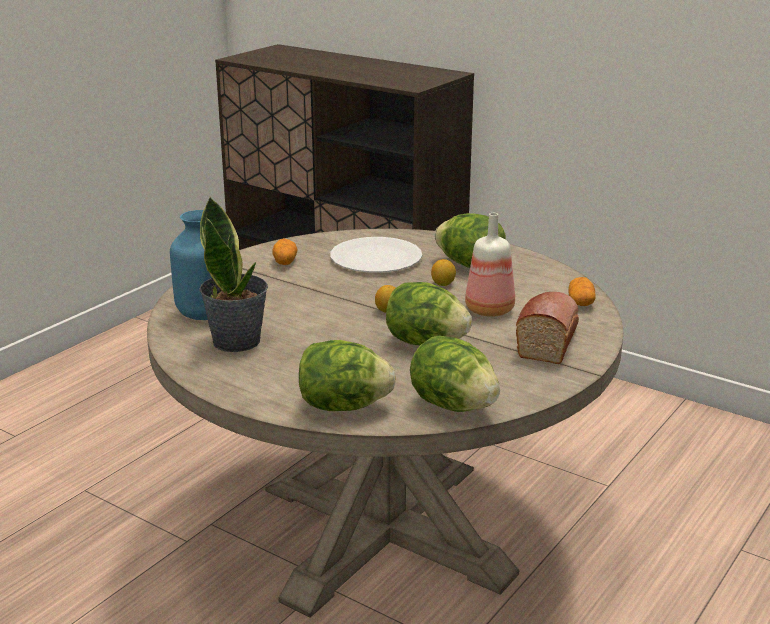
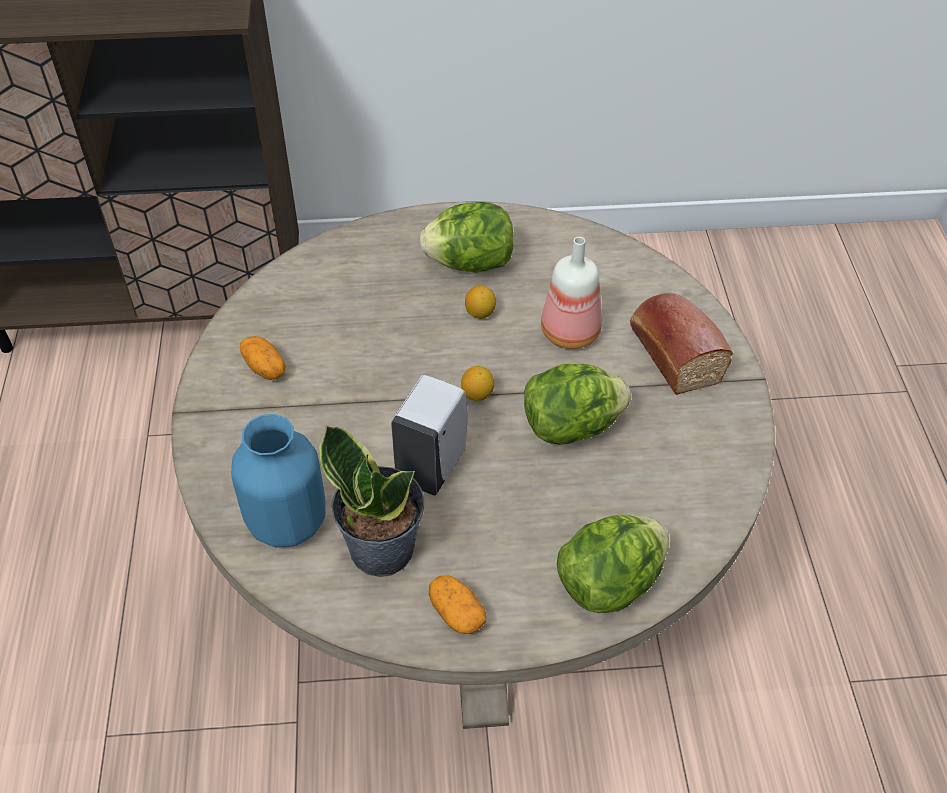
camera: 40 degrees left, 25 degrees up
(316, 325) = (432, 465): none -> white soap dispenser
(375, 258) = (360, 304): white plate -> none
(453, 405) = (699, 510): lettuce -> none
(580, 302) = (636, 270): potato -> potato (456, 613)

